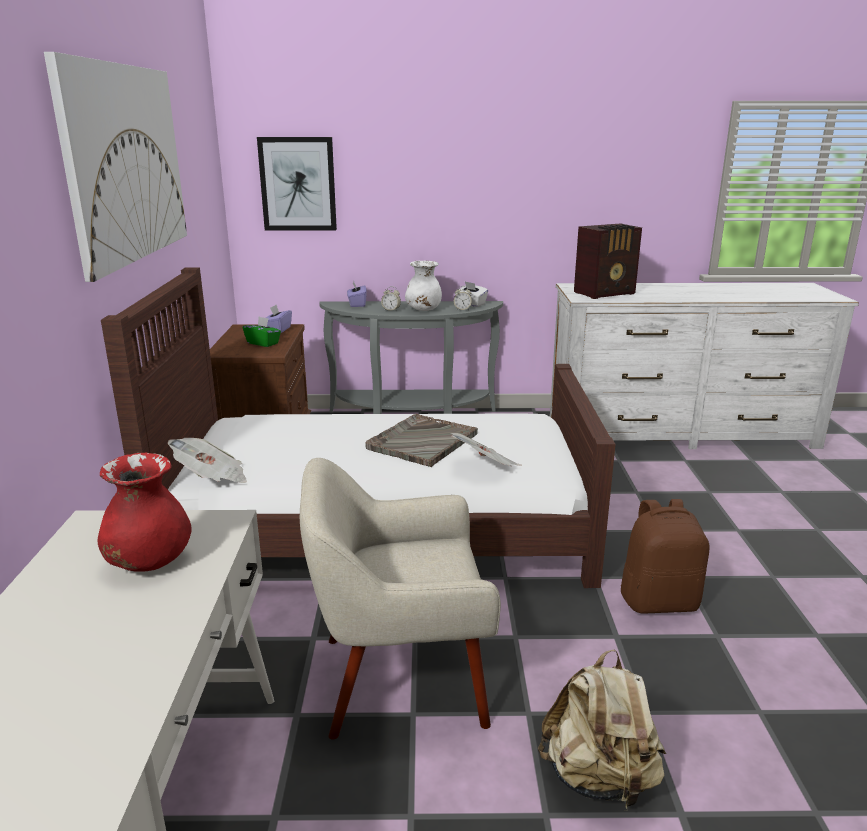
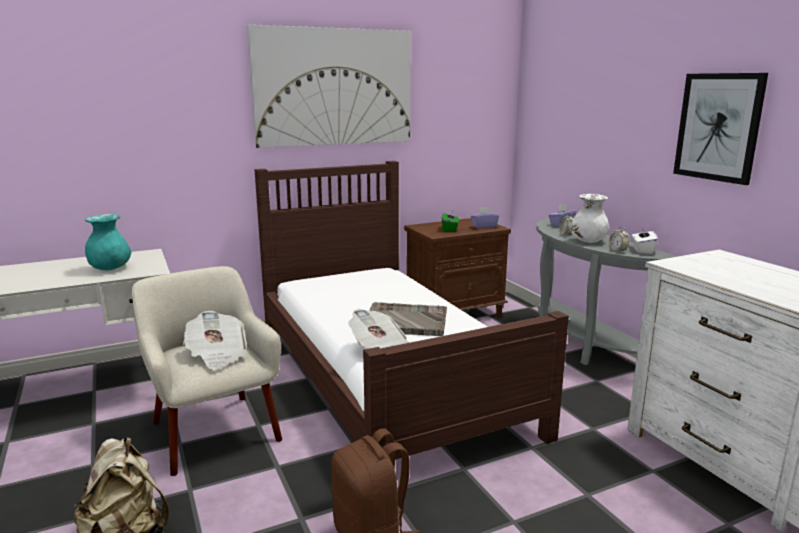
camera: 65 degrees right, 5 degrees down
(149, 562) = (110, 268): red vase -> turquoise vase
(212, 478) = (296, 284): newspaper -> newspaper (217, 355)
(298, 184) = (552, 116): picture -> picture (718, 127)
(606, 293) = (721, 269): radio -> none

